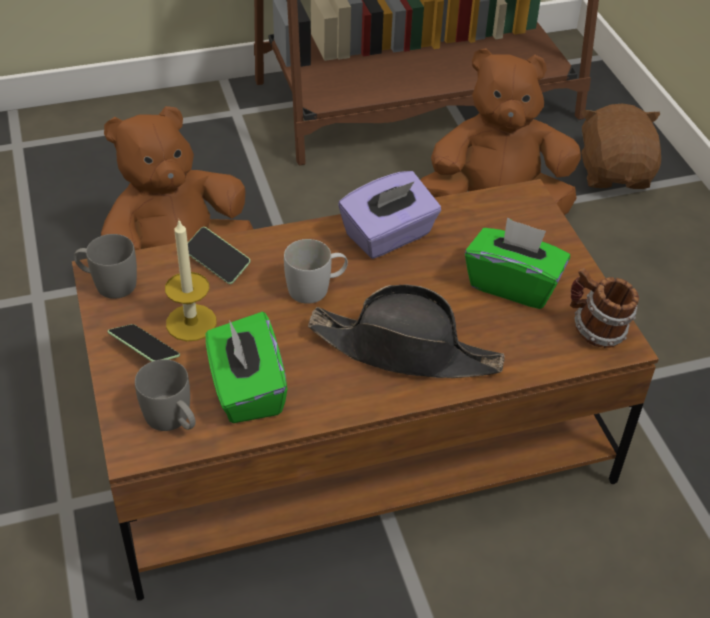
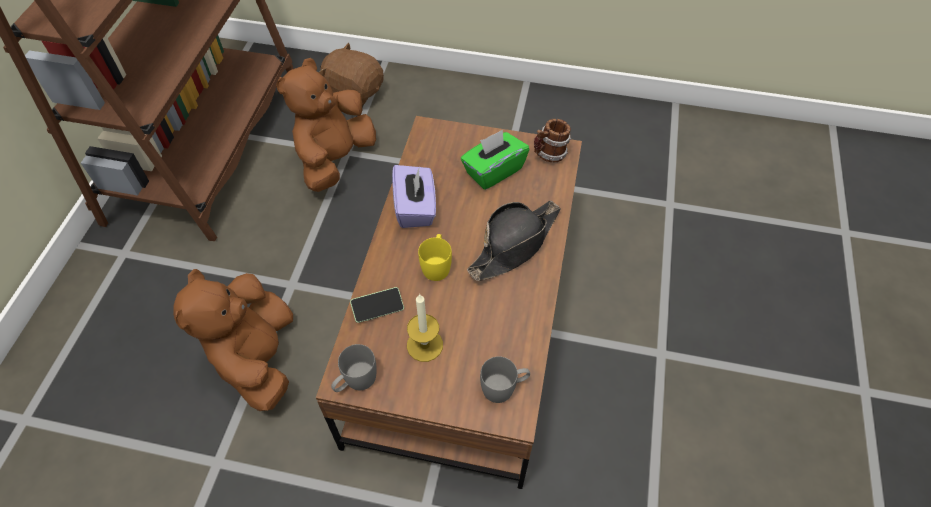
camera: 60 degrees left, 10 degrees up
(144, 350) = (434, 381): phone -> none
(246, 390) = (500, 337): green tissue box -> none
(316, 288) = (437, 264): white mug -> yellow mug

